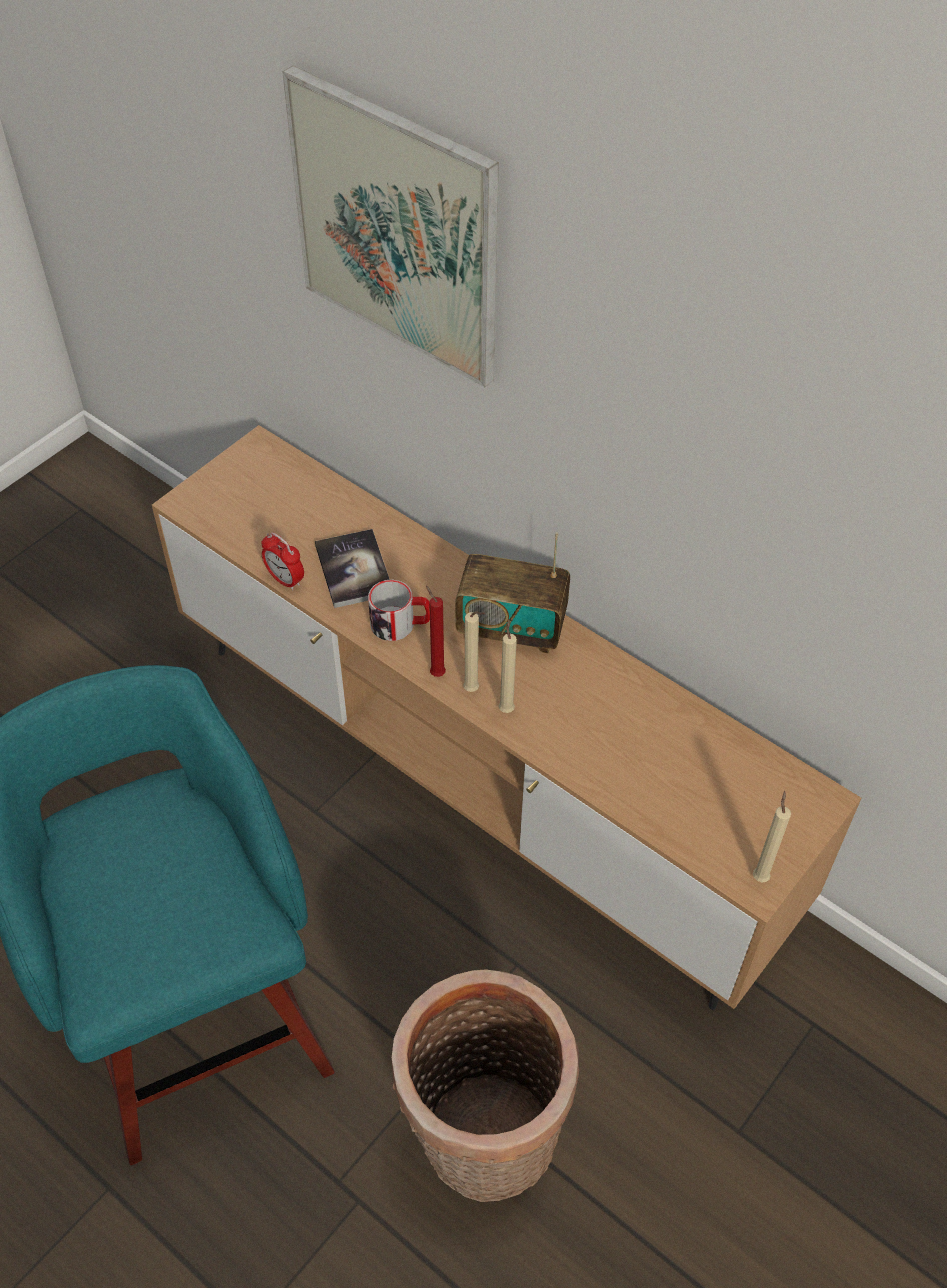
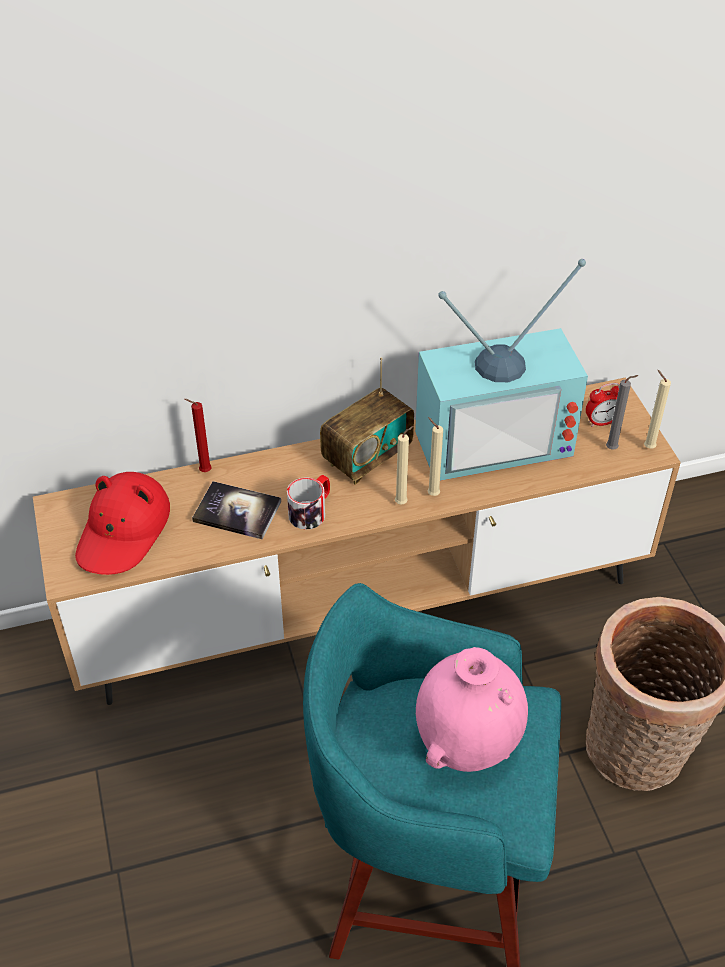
camera: 55 degrees left, 5 degrees down
(161, 896) = (467, 743): none -> pink vase
(266, 506) = (123, 531): none -> red hat
(285, 580) = (208, 554): alarm clock -> alarm clock (602, 422)
(397, 228) = (173, 216): picture -> none
(436, 673) = (371, 514): red candle -> red candle (203, 471)
(638, 719) = (493, 437): none -> television
(724, 842) = (613, 449): none -> grey candle

